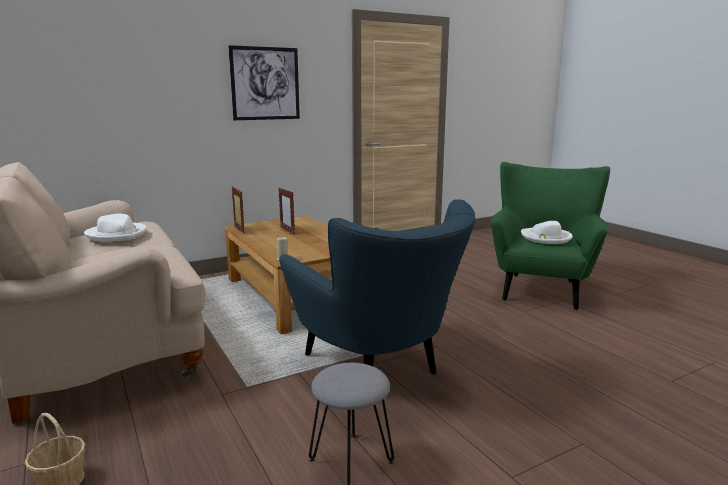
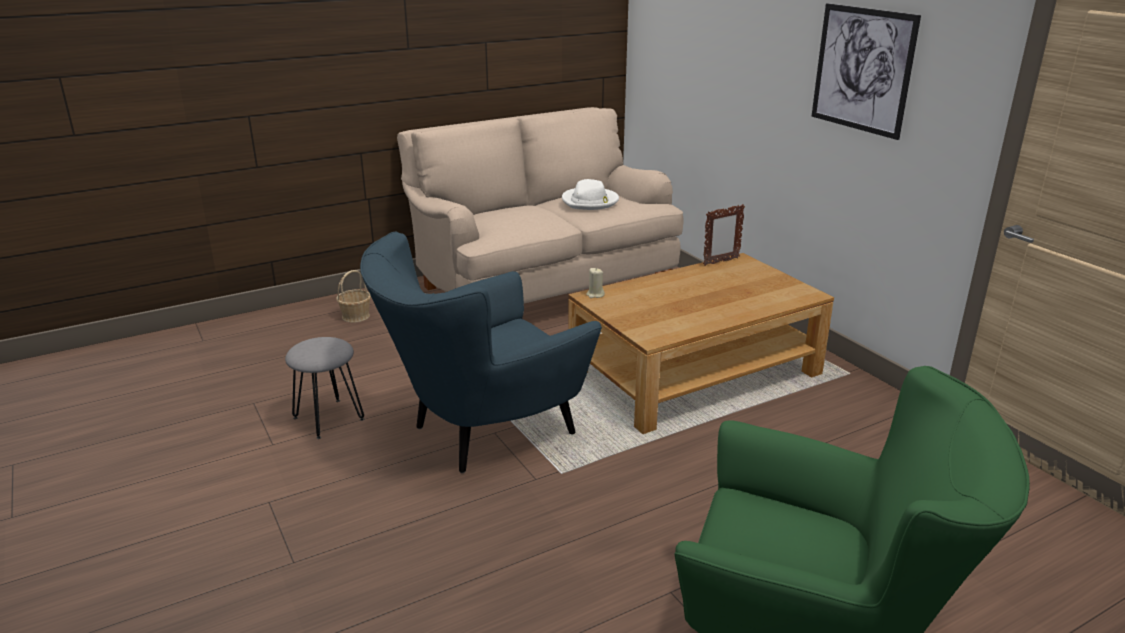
camera: 90 degrees right, 10 degrees up
(287, 231) = (726, 289): picture frame -> none
(546, 238) = (775, 534): white hat -> none

